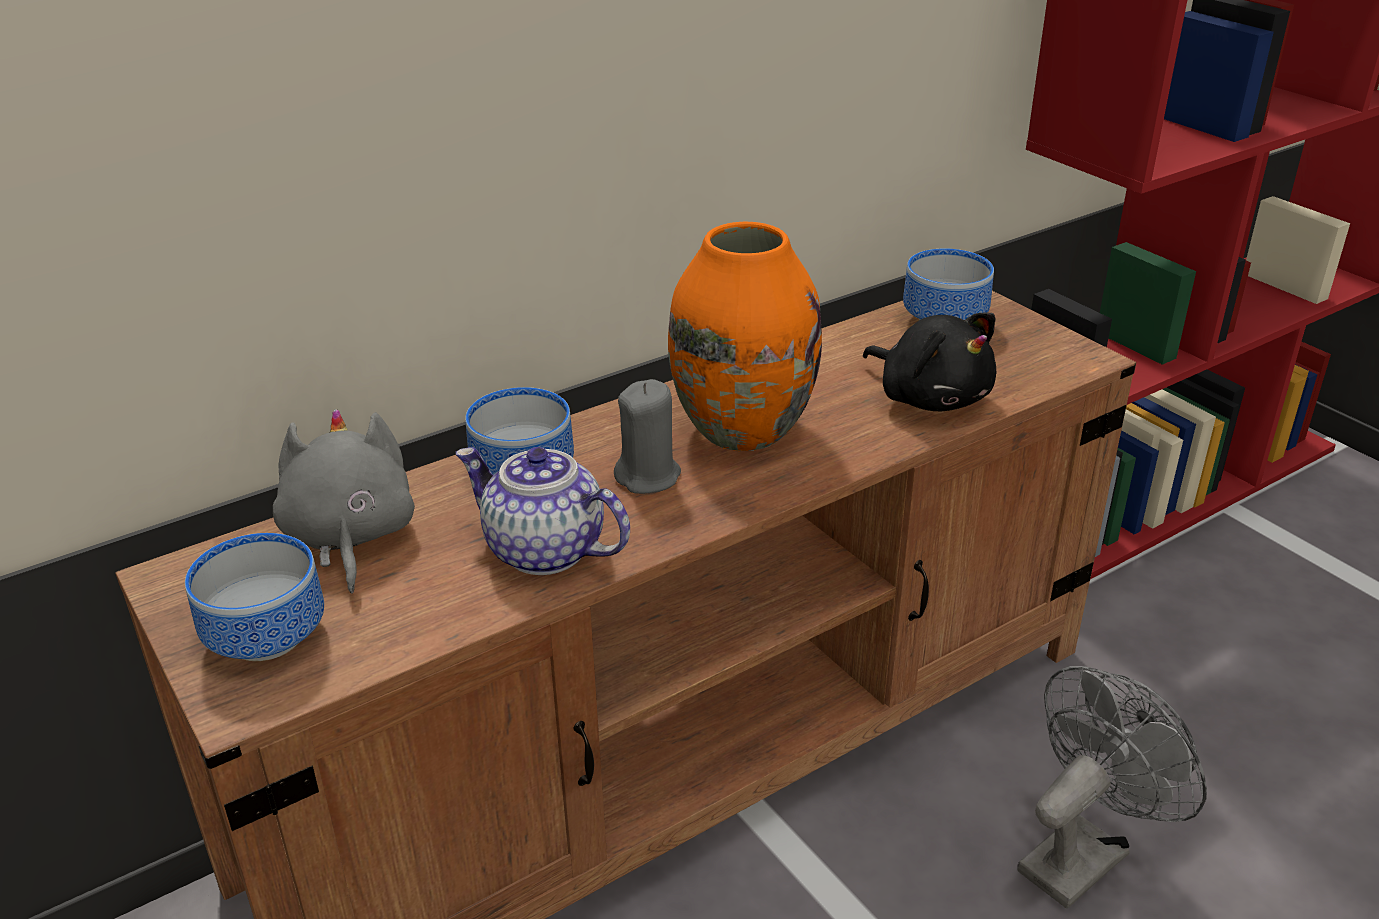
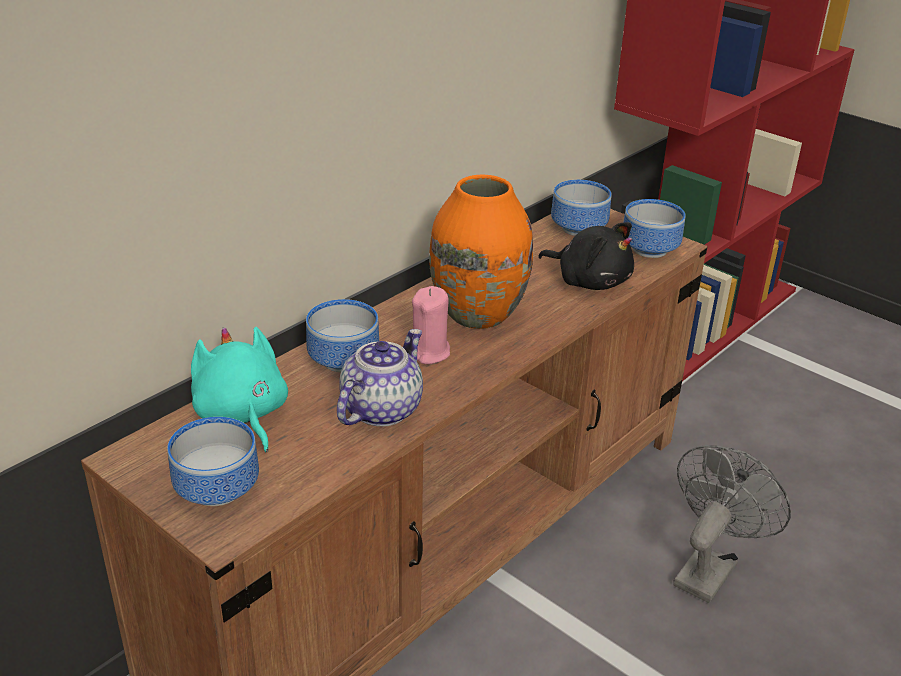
camera: 15 degrees left, 0 degrees up
(349, 537) = (242, 416): grey plush toy -> turquoise plush toy
(543, 550) = (380, 409): teapot -> teapot turned 105 degrees clockwise
(648, 477) = (429, 352): grey candle -> pink candle
(1040, 357) = (648, 248): none -> bowl

